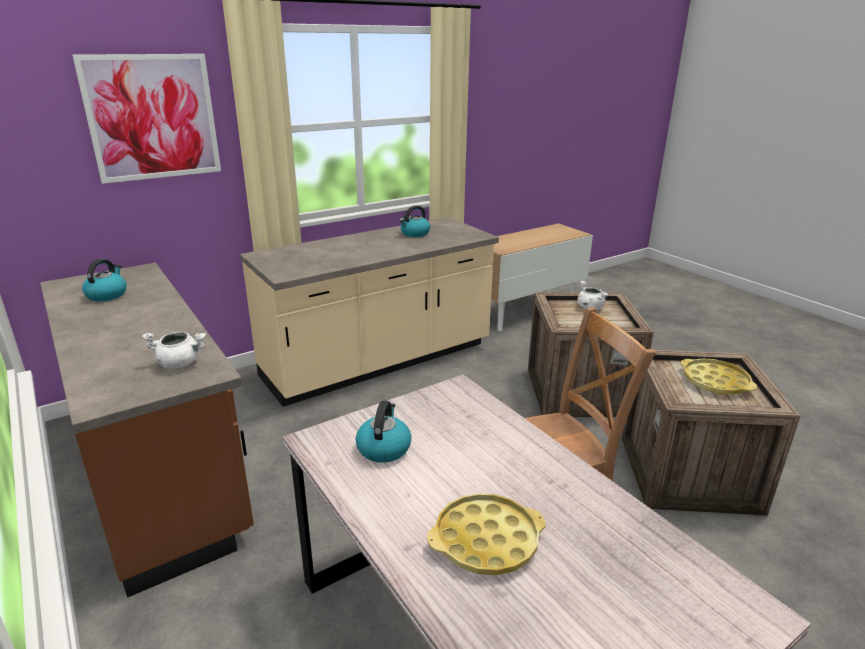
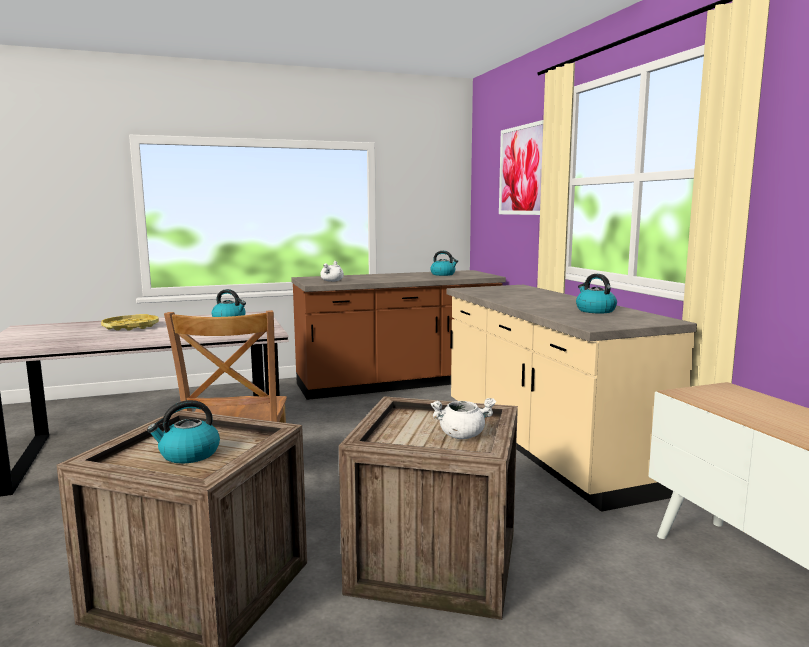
camera: 105 degrees right, 15 degrees down
(715, 382) = (188, 454): yellow tray -> kettle

